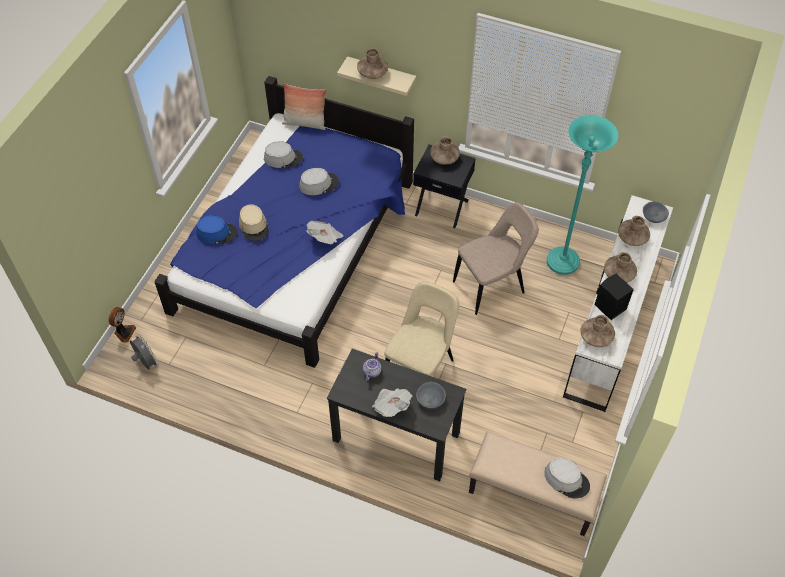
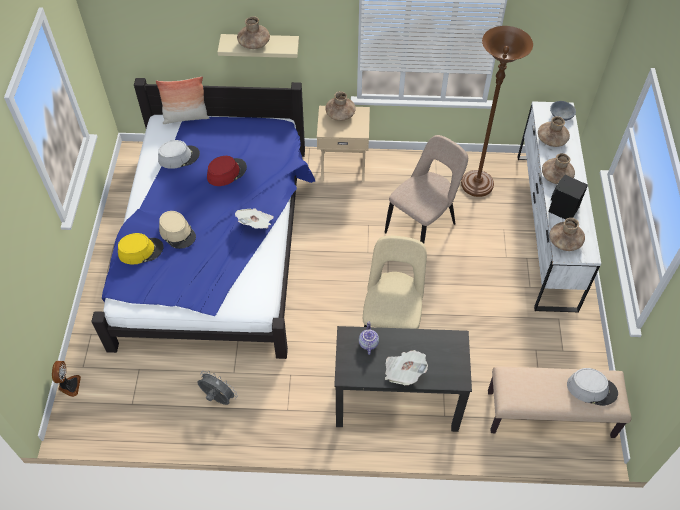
camera: 20 degrees left, 0 degrees up
(146, 363) = (107, 410): grey fan -> grey fan (218, 398)
(217, 233) = (141, 251): blue hat -> yellow hat
(319, 184) = (226, 172): grey hat -> red hat
(431, 399) = (439, 352): grey bowl -> none
(442, 207) = (343, 165): black nightstand -> beige nightstand
(562, 262) = (477, 185): turquoise floor lamp -> brown floor lamp

